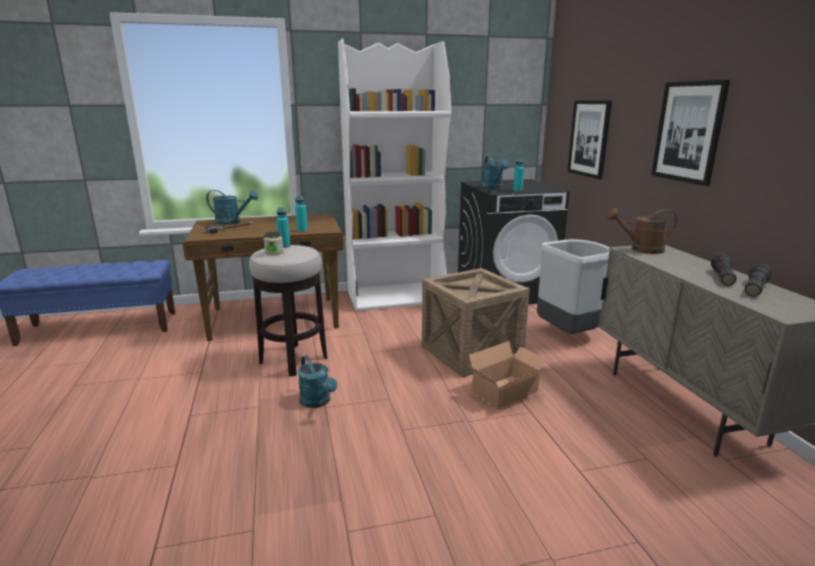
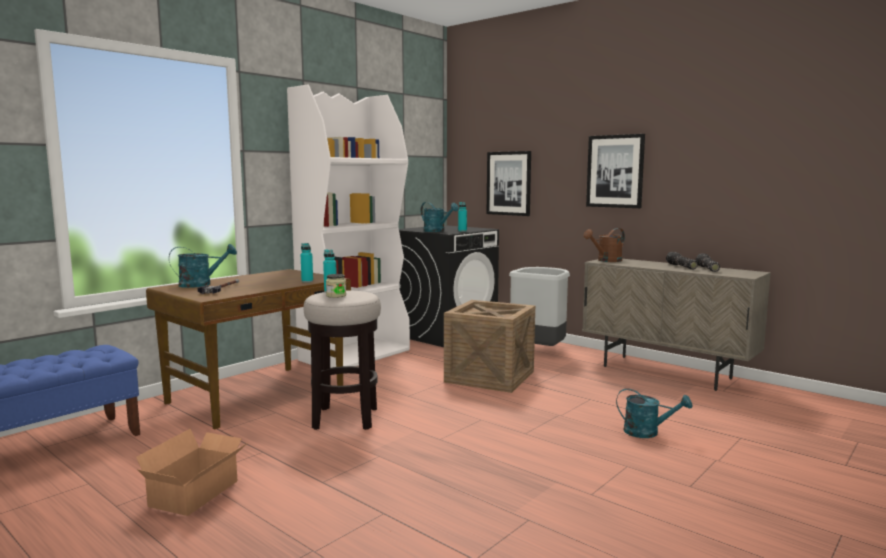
camera: 35 degrees left, 10 degrees down
(318, 402) = (427, 438): turquoise watering can -> turquoise watering can (647, 432)
(507, 392) = (557, 392): cardboard box -> cardboard box (198, 493)

